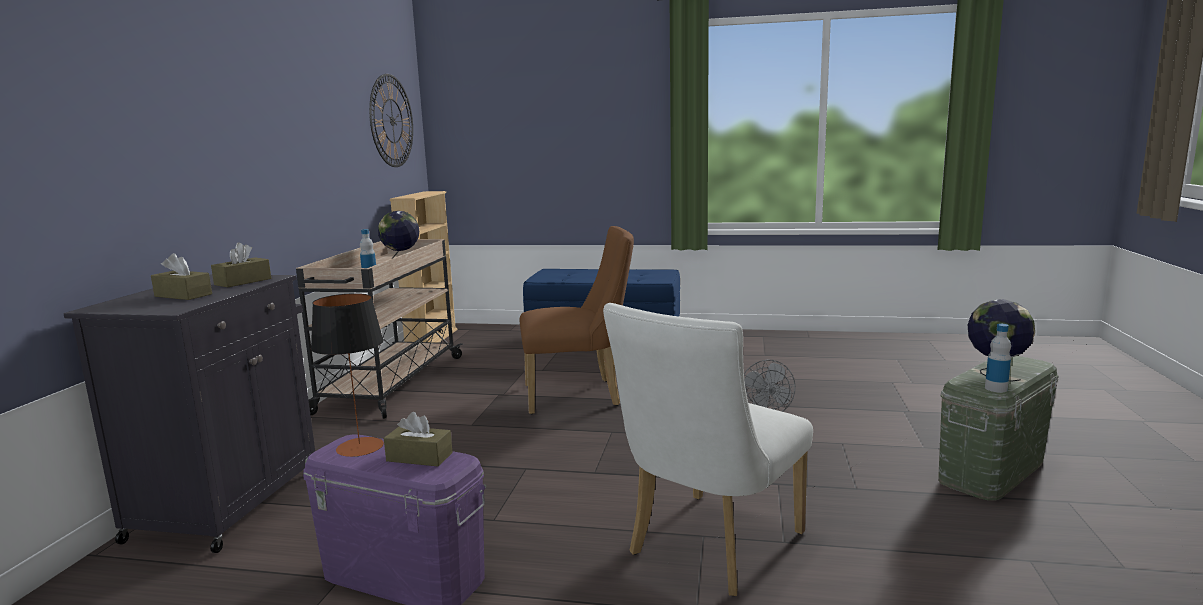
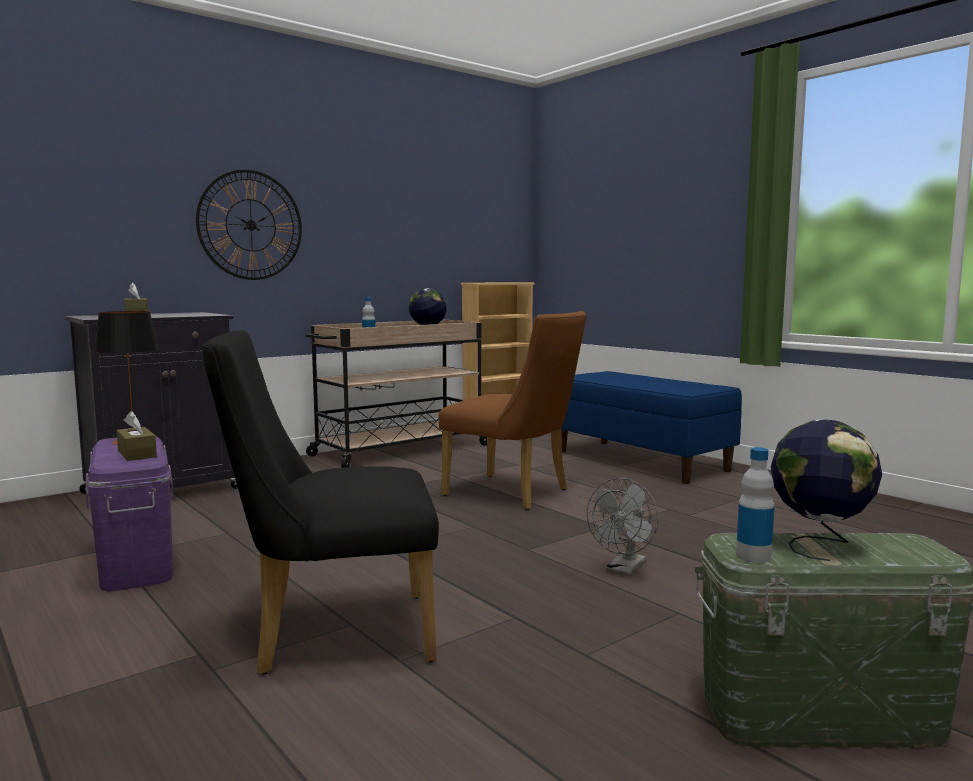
camera: 40 degrees right, 5 degrees down
(243, 282) = (192, 314): brown tissue box -> none
(392, 121) = (482, 211): wall clock -> wall clock (250, 225)
(708, 548) = (331, 634): white chair -> black chair

